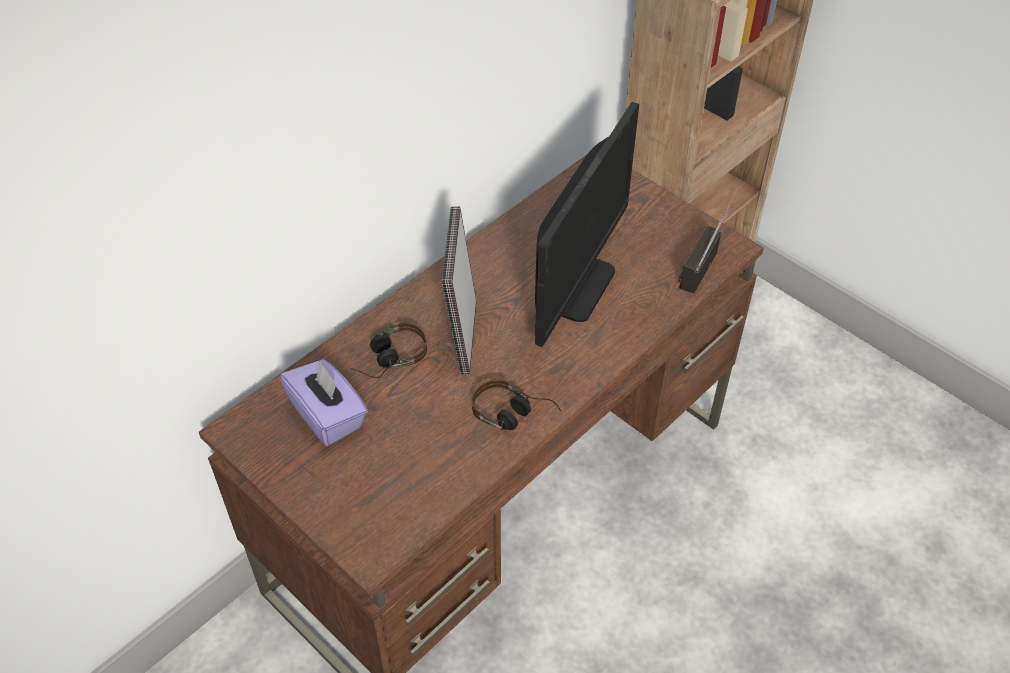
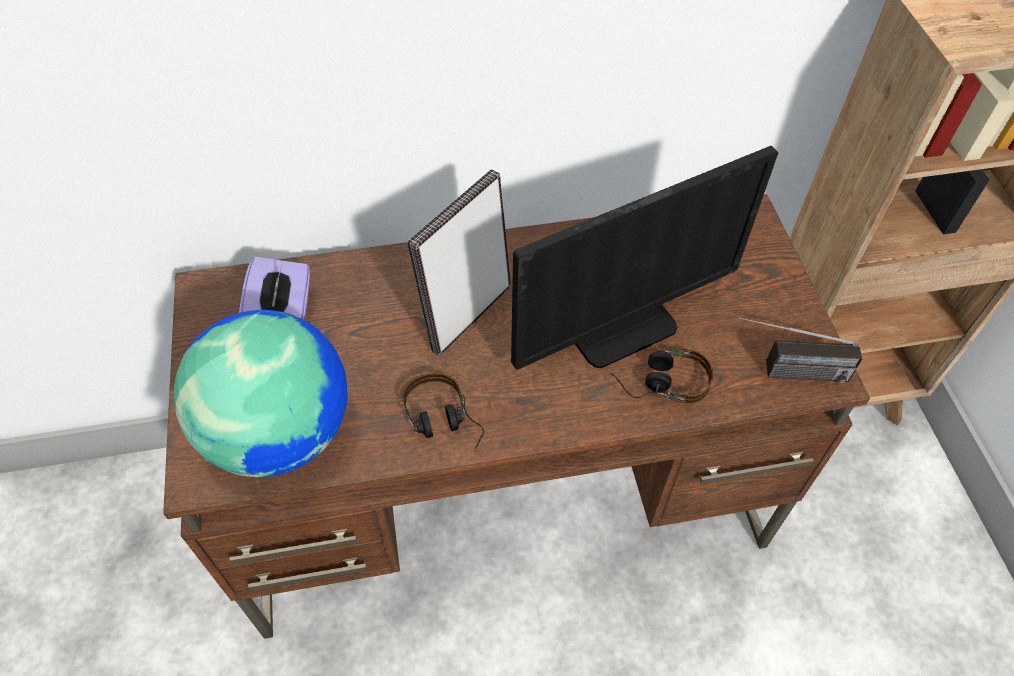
camera: 35 degrees right, 5 degrees up
(388, 359) = (380, 298): headphones -> headphones (659, 382)
(402, 489) = (280, 432): none -> globe
(702, 259) = (785, 372): radio -> radio turned 150 degrees counterclockwise

